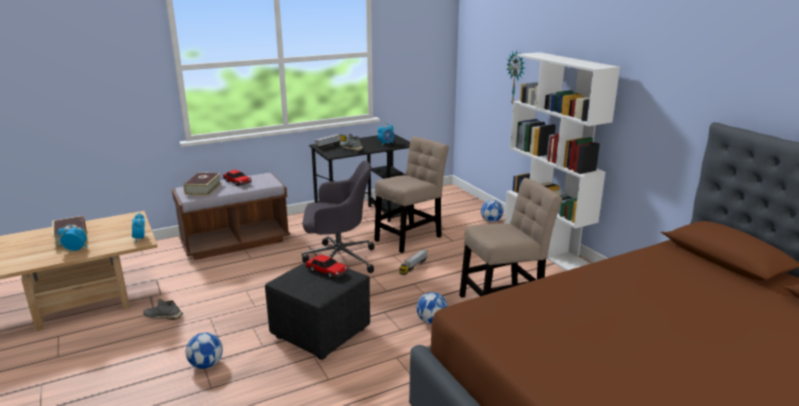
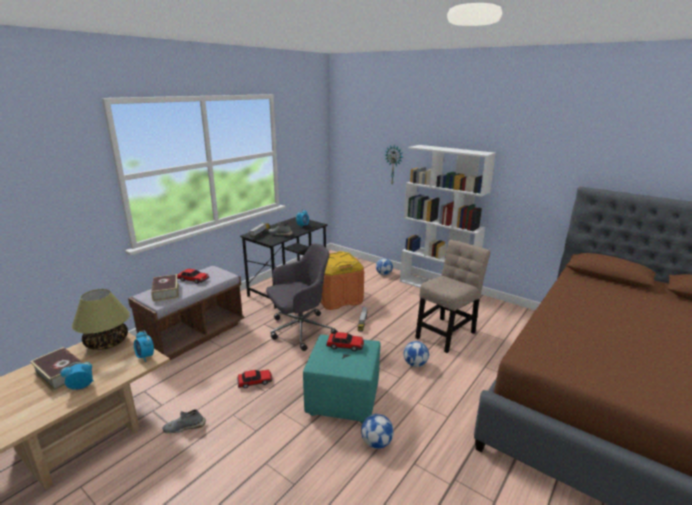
camera: 25 degrees left, 0 degrees up
(123, 222) = (106, 343): none -> table lamp
(206, 364) = (270, 462): football -> football (376, 443)
(253, 295) = (255, 382): none -> toy car
(320, 332) = (342, 399): black ottoman -> turquoise ottoman
(410, 237) = (338, 298): beige chair -> orange storage box

